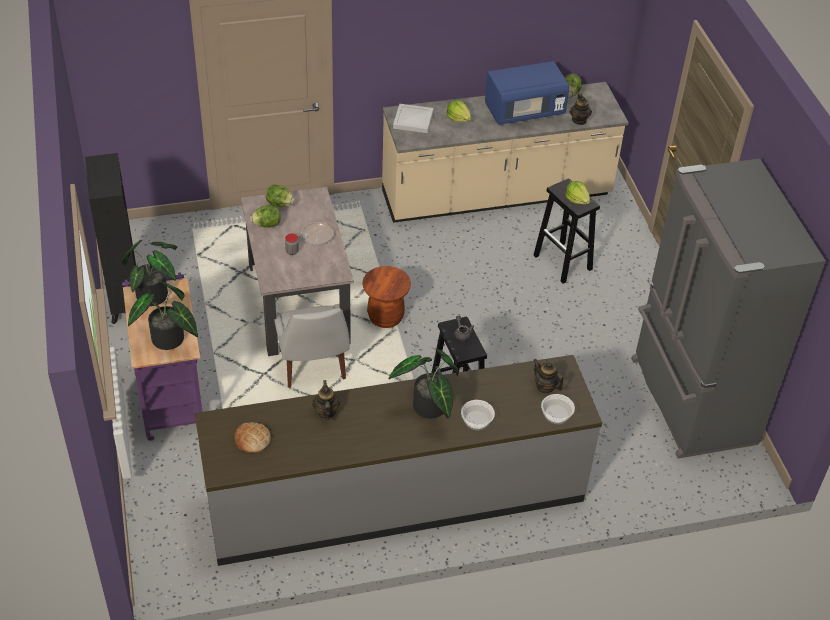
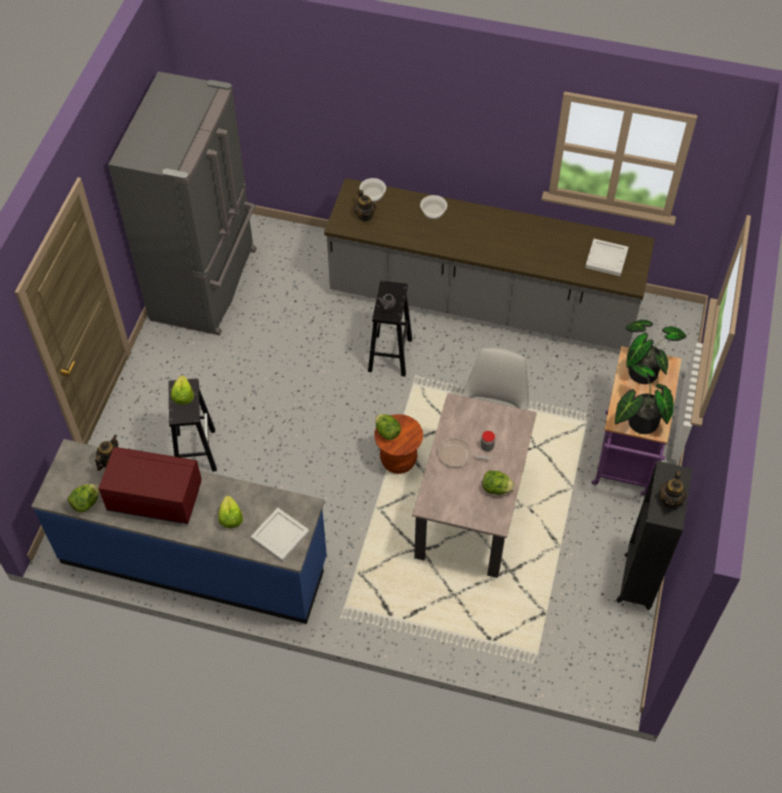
camera: 150 degrees left, 10 degrees up
(252, 440) = (607, 258): bread -> white tray
(280, 204) = (471, 510): lettuce -> lettuce (387, 432)
(326, 412) = (541, 258): teapot -> teapot (670, 500)
(428, 409) = (463, 232): potted plant -> none
(496, 196) = (194, 560): beige counter -> blue counter
(524, 111) = (154, 498): blue microwave -> red microwave

